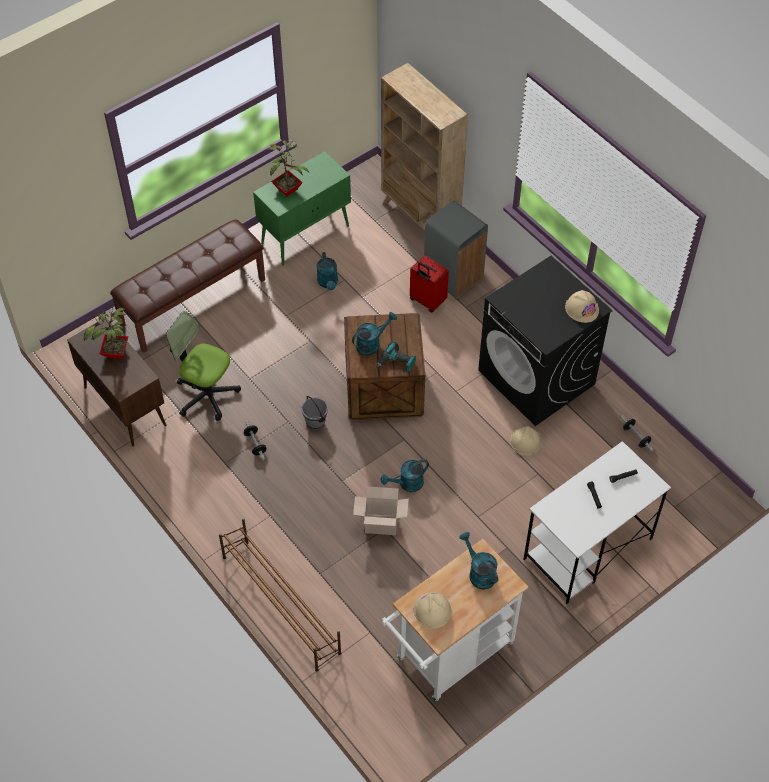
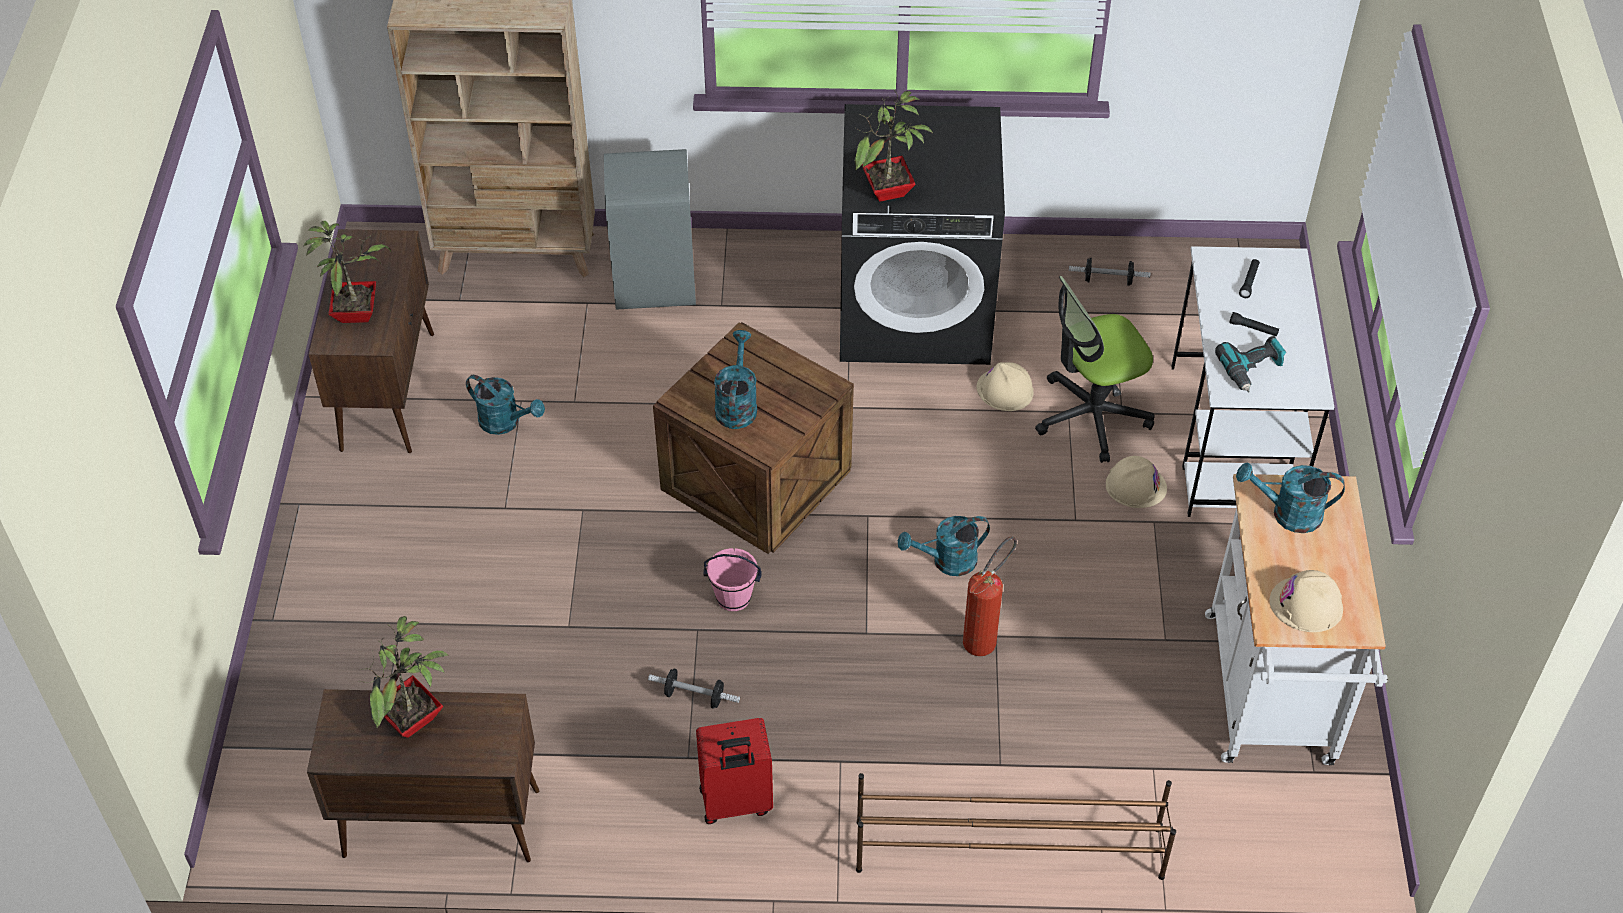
camera: 50 degrees left, 5 degrees down
(193, 301) = (344, 604): brown bench -> none
(206, 394) = (538, 699): office chair -> office chair (1091, 416)
(306, 234) = (388, 390): green cabinet -> brown cabinet
(315, 423) = (733, 598): grey bucket -> pink bucket
(380, 525) = (985, 638): cardboard box -> fire extinguisher
(396, 362) = (799, 399): power drill -> power drill (1252, 370)
(407, 484) = (947, 562): turquoise watering can -> turquoise watering can turned 60 degrees clockwise
(427, 301) = (664, 338): red suitcase -> red suitcase (735, 803)
(512, 306) = (888, 193): none -> potted plant
(582, 308) = (966, 132): beige hard hat -> beige hard hat (1135, 486)

